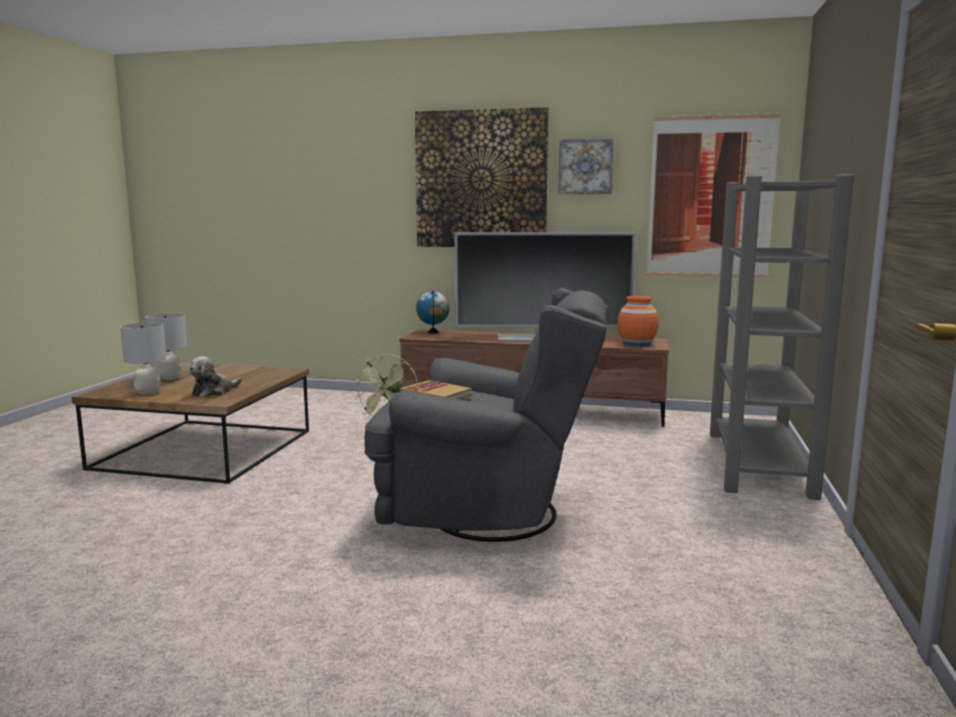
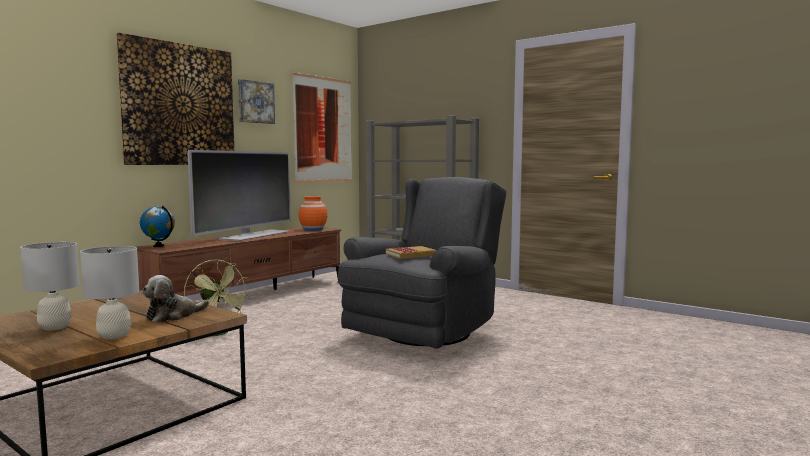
camera: 65 degrees left, 5 degrees down
(214, 392) = (173, 316): plush toy -> plush toy turned 75 degrees clockwise

